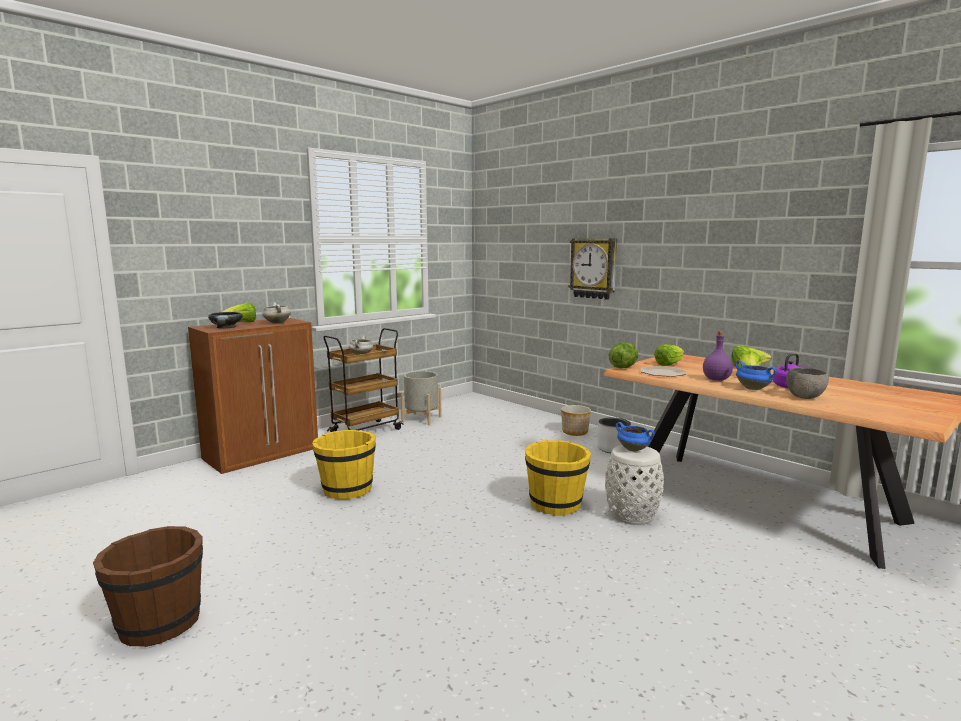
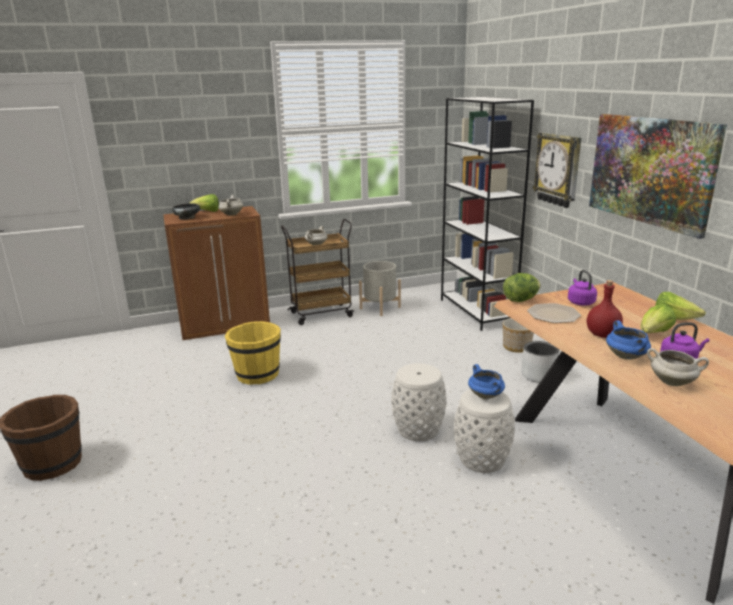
camera: 25 degrees right, 10 degrees up
(515, 411) = (477, 311): none -> white bookcase
(556, 504) = (418, 430): yellow bucket -> white stool
(669, 364) = (580, 302): lettuce -> purple kettle
(692, 256) = (650, 170): none -> picture
(716, 379) = (602, 334): purple bottle -> red bottle
(805, 397) = (672, 382): grey bowl -> white cooking pot

